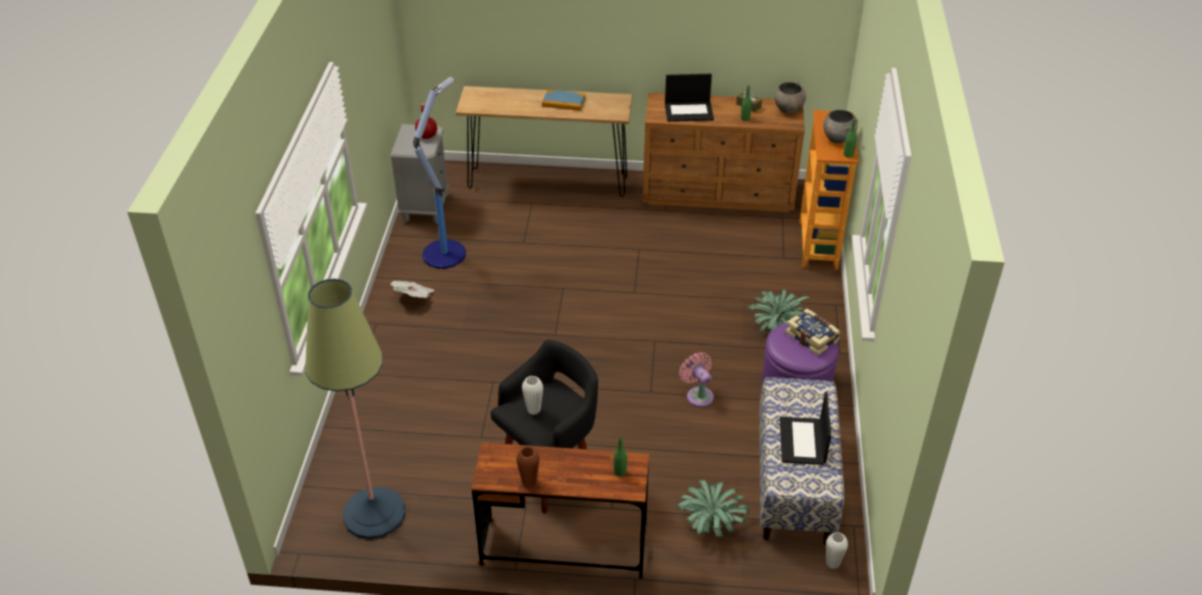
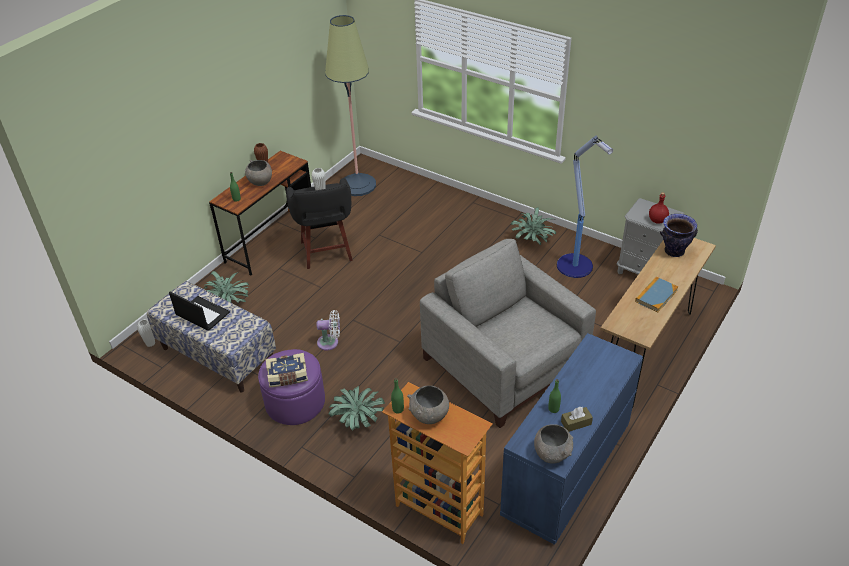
camera: 120 degrees right, 0 degrees up
(414, 297) = (532, 240): newspaper -> potted plant
(490, 104) = (674, 251): none -> vase
(565, 467) = (260, 182): none -> grey bowl
(628, 258) = (506, 364): none -> grey armchair
(689, 111) = (590, 371): laptop -> none
(698, 395) = (330, 342): pink fan -> white fan
(719, 193) = (566, 471): brown dresser -> blue dresser

